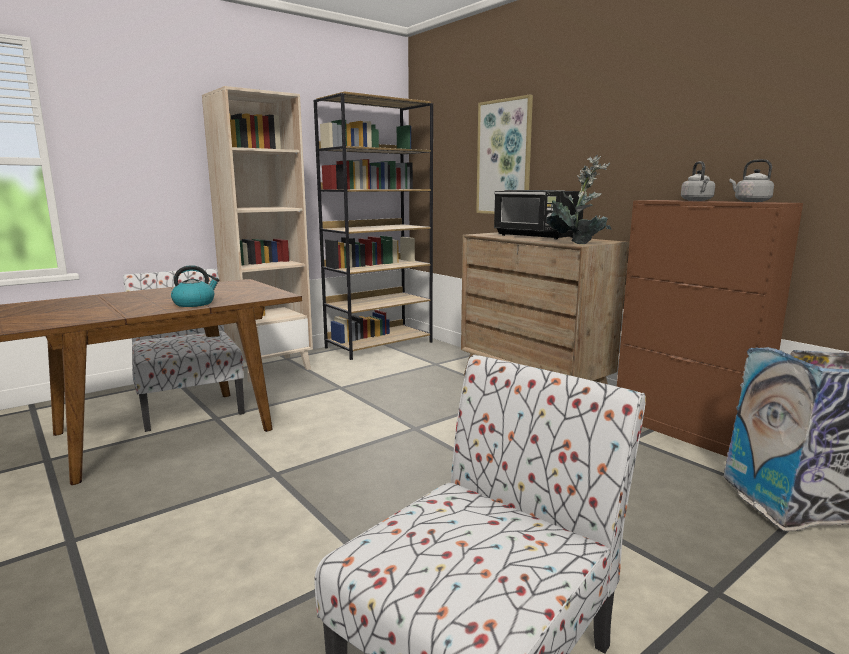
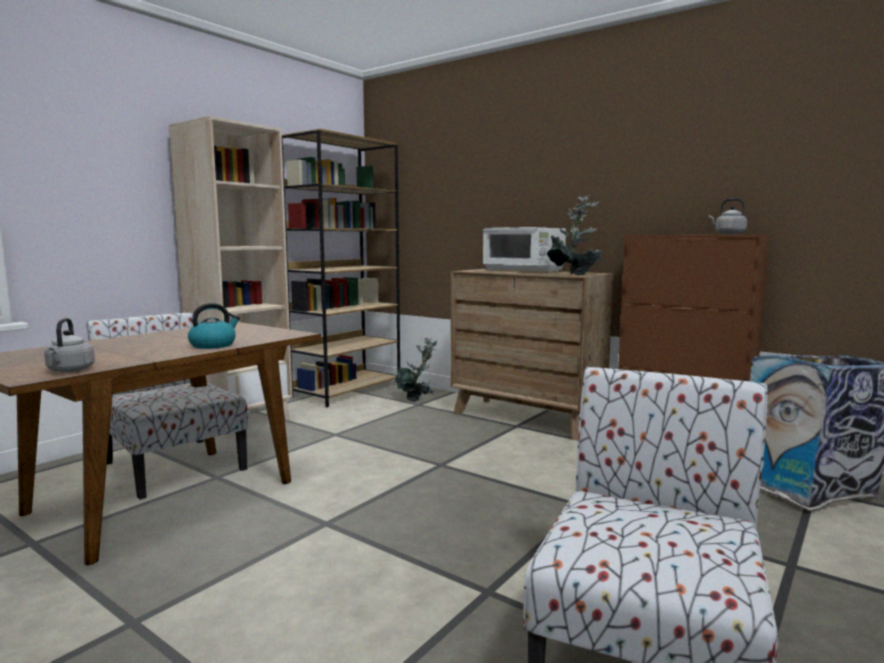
camera: 15 degrees left, 5 degrees down
(437, 358) = (416, 399): none -> potted plant
(504, 158) = (478, 198): picture -> none
(537, 236) = (524, 271): black microwave -> white microwave
(697, 200) = (680, 234): grey kettle -> grey kettle (70, 370)

